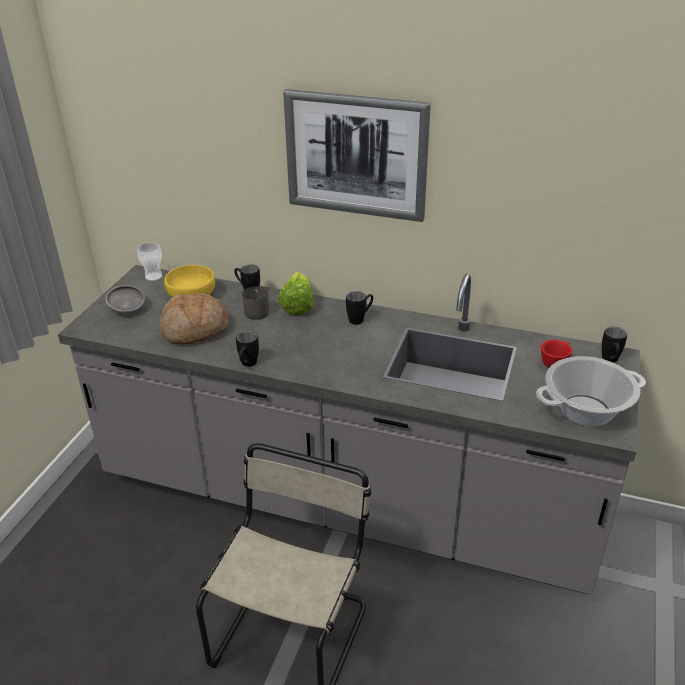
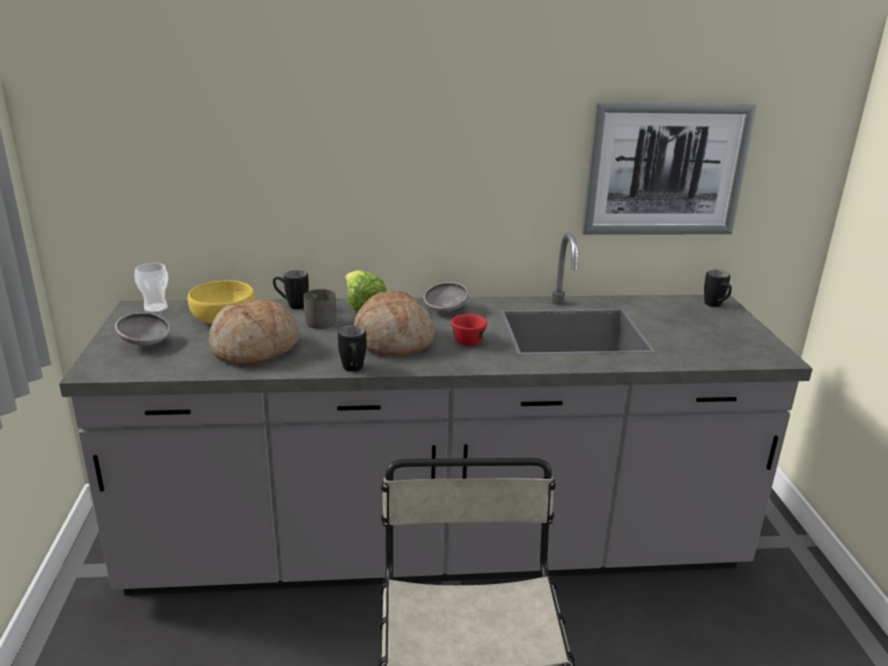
camera: 25 degrees left, 10 degrees down
(297, 342) = (393, 340): none -> bread
(356, 155) = (425, 115): picture -> picture (665, 170)
(360, 319) = (444, 310): black mug -> grey bowl
(555, 361) = (669, 314): red cup -> red cup (469, 339)
(585, 410) = (736, 345): cooking pot -> none

